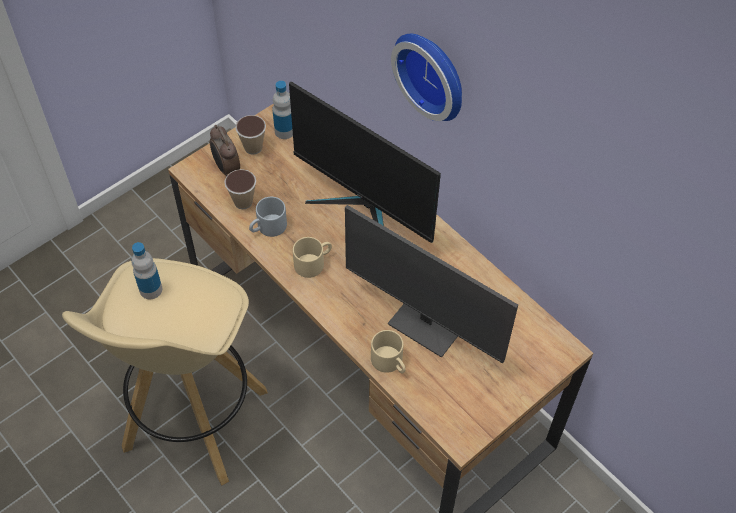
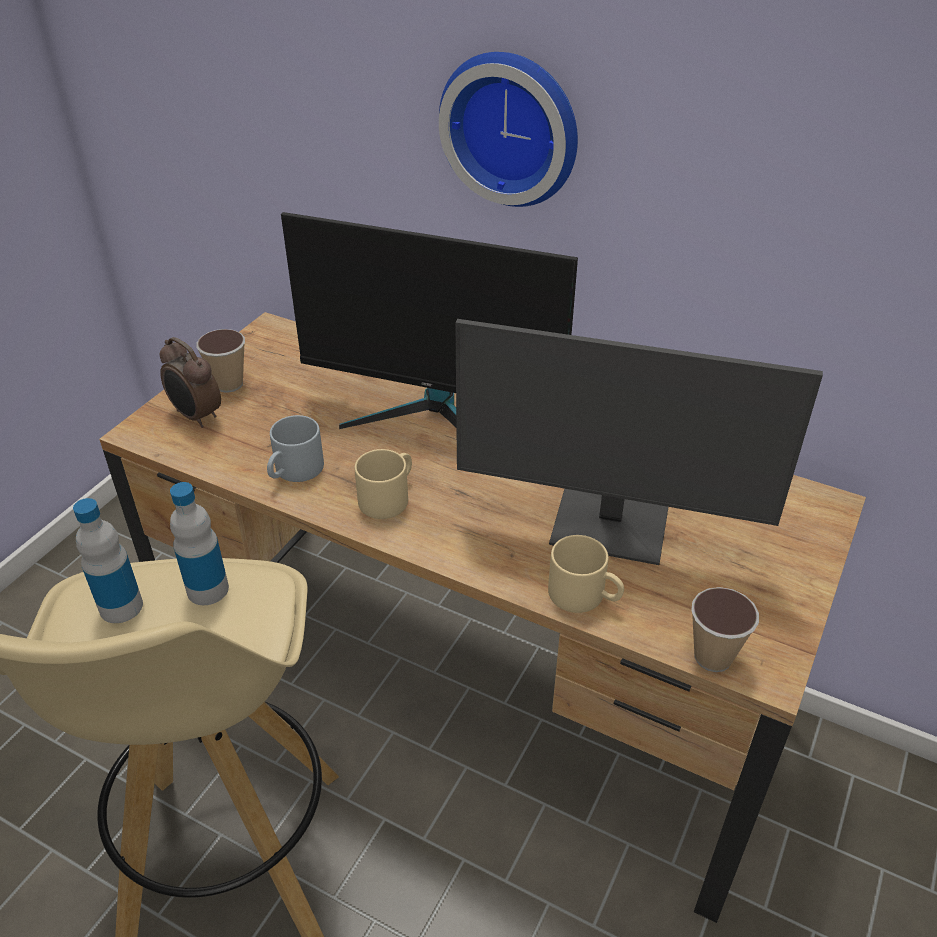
camera: 20 degrees left, 15 degrees down
(243, 202) = (240, 450): cup -> cup (713, 657)
(284, 131) = (269, 357): bottle -> bottle (208, 589)

